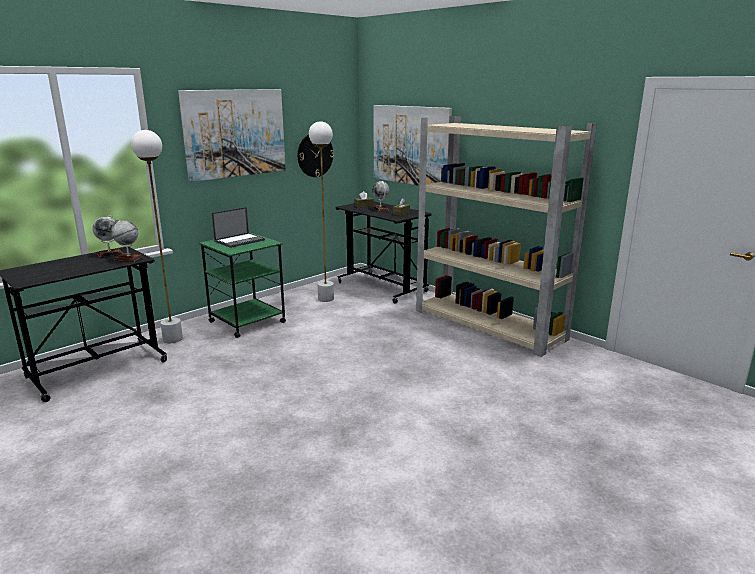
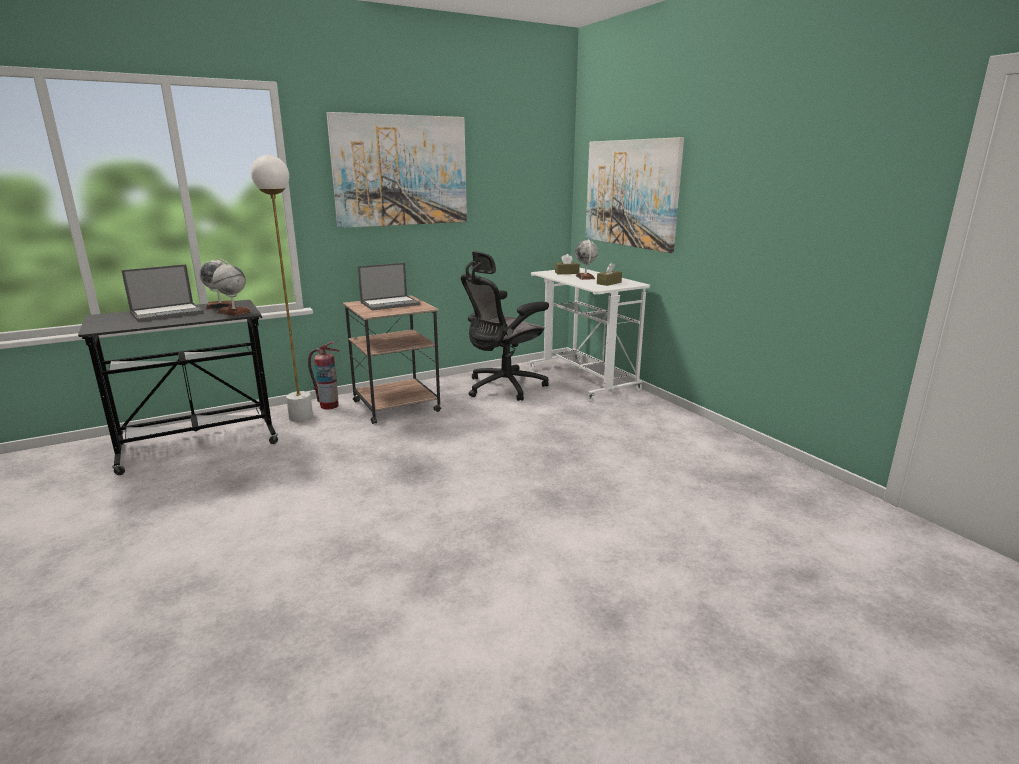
camera: 15 degrees right, 0 degrees up
(70, 263) = (168, 312): none -> laptop
(190, 327) = (329, 405): none -> fire extinguisher
(248, 321) = (397, 405): green cart -> brown cart
(315, 154) = (509, 205): wall clock -> none
(325, 299) = (505, 387): white floor lamp -> office chair
(382, 287) = (583, 379): black desk -> white desk
(488, 324) = (708, 442): beige bookcase -> none

